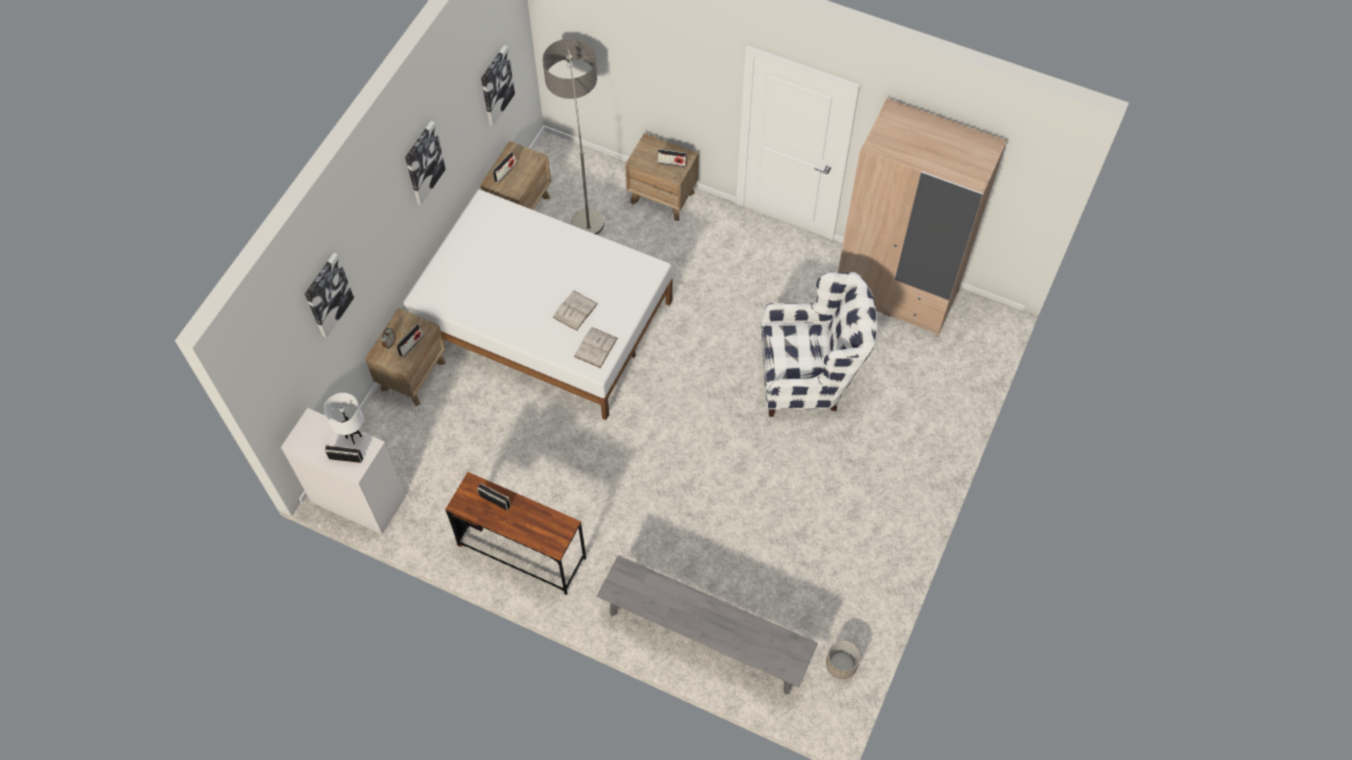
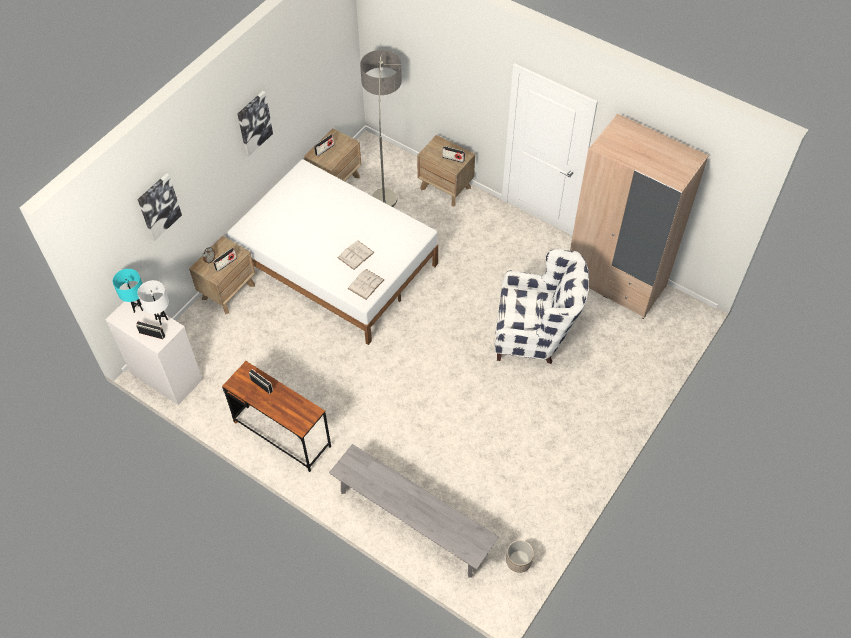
camera: 10 degrees right, 5 degrees down
(319, 426) = (138, 308): none -> turquoise table lamp
(496, 85) = (324, 79): picture -> none

